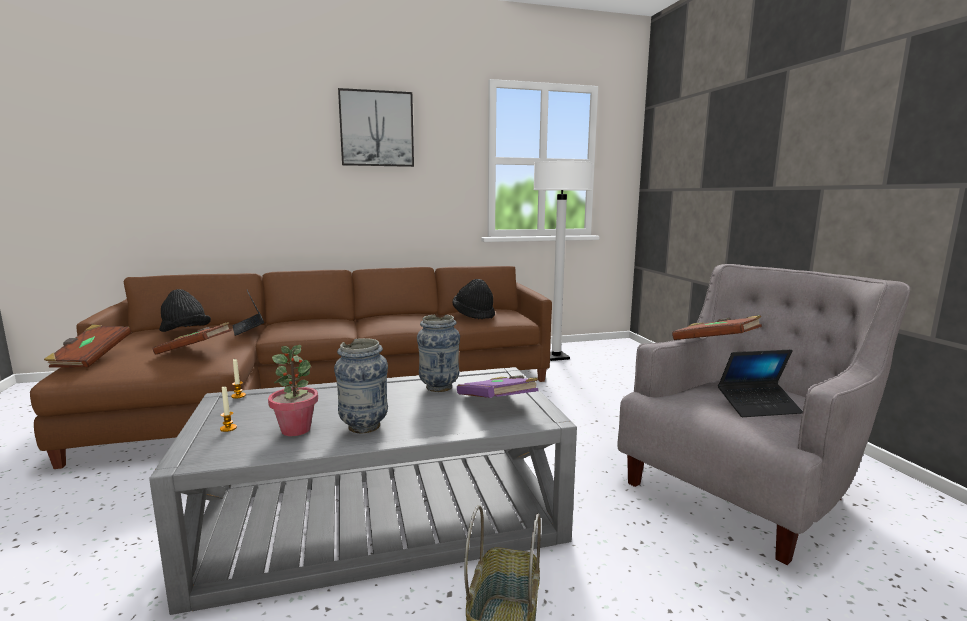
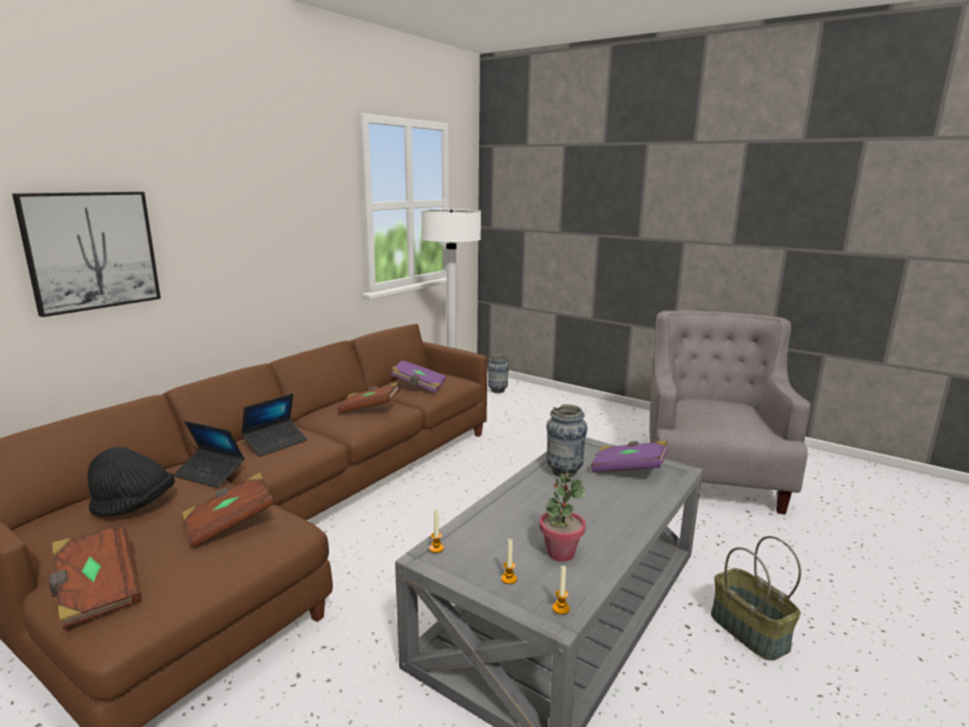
camera: 40 degrees left, 5 degrees up
(203, 456) = (561, 608): none -> candle
(364, 426) = (596, 527): vase -> vase (497, 391)
(376, 129) = (253, 174): picture -> picture (91, 251)
(474, 315) = (418, 386): black hat -> purple book
(715, 343) = (689, 377): brown book -> brown book (370, 409)
(758, 406) = (739, 418): laptop -> laptop (275, 443)

